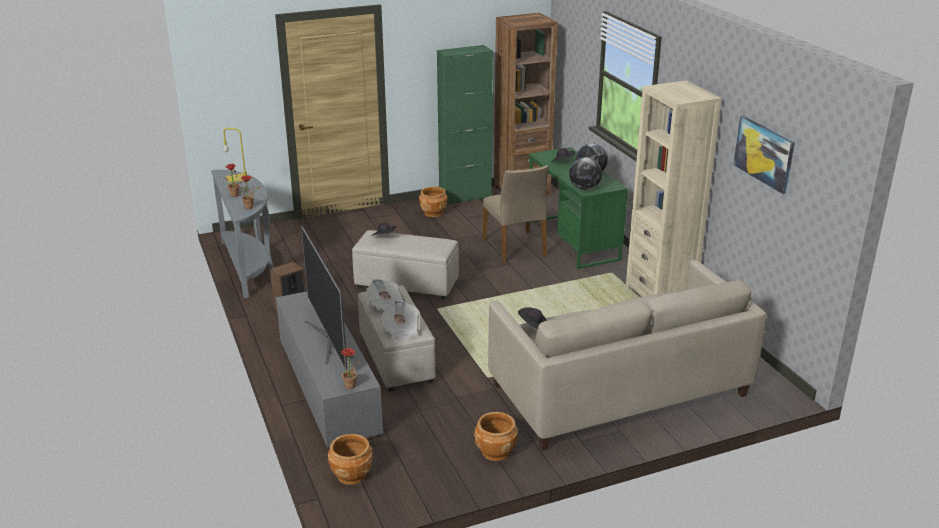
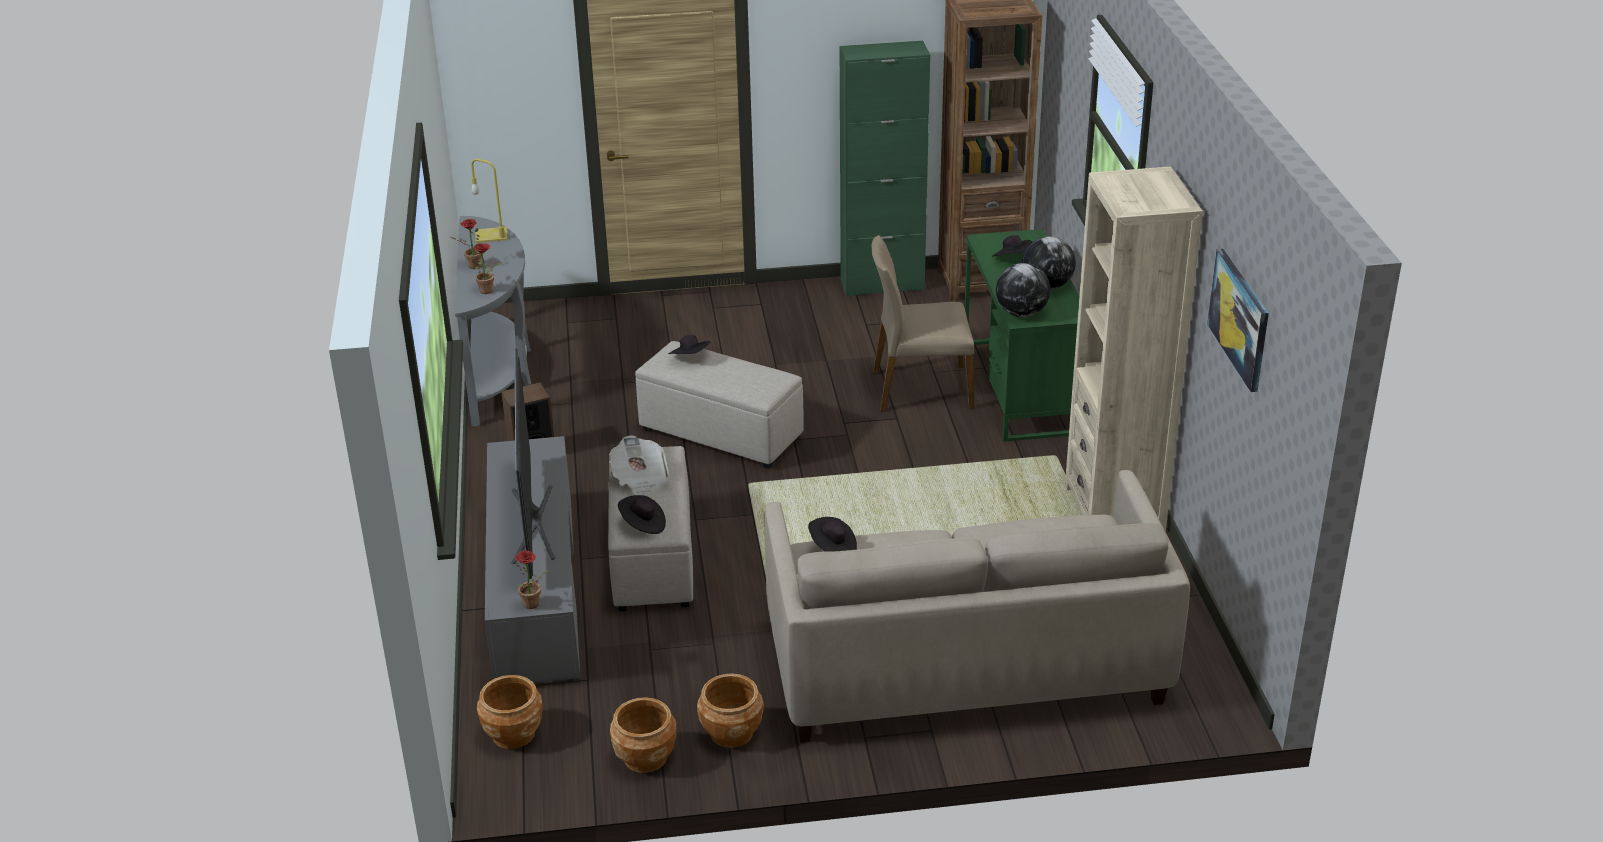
camera: 15 degrees right, 5 degrees up
(401, 331) = (643, 525): newspaper -> black hat
(433, 213) = (818, 309): brown planter -> brown planter (645, 757)
(515, 247) = (920, 389): beige chair -> beige chair turned 90 degrees clockwise

